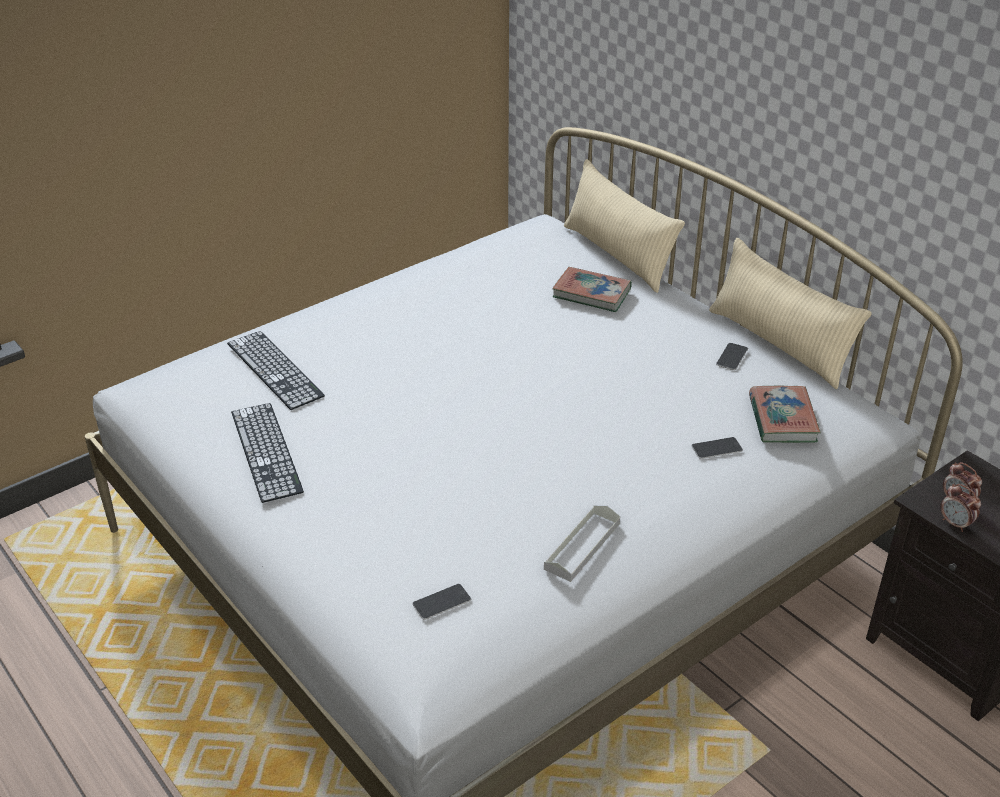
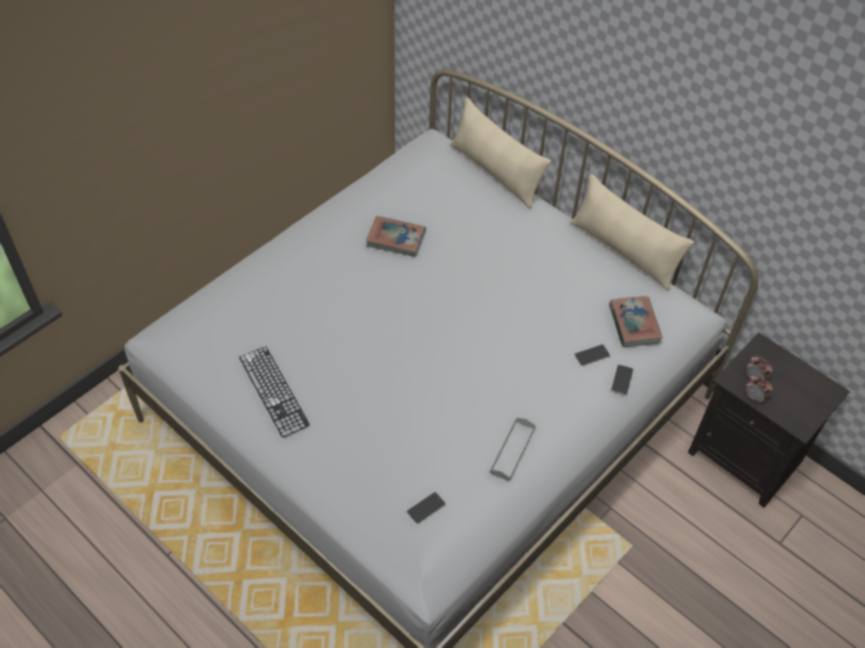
camera: 10 degrees left, 15 degrees up
(275, 369) = (261, 313): keyboard -> none
(591, 293) = (482, 216): book -> book (396, 239)
(732, 356) = (592, 269): phone -> phone (622, 379)

